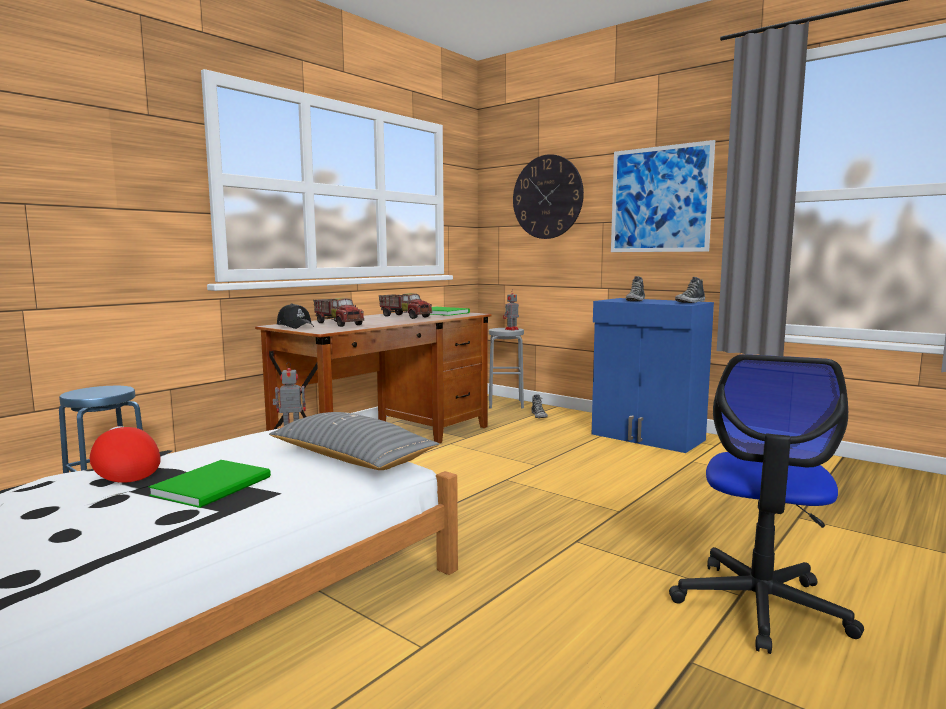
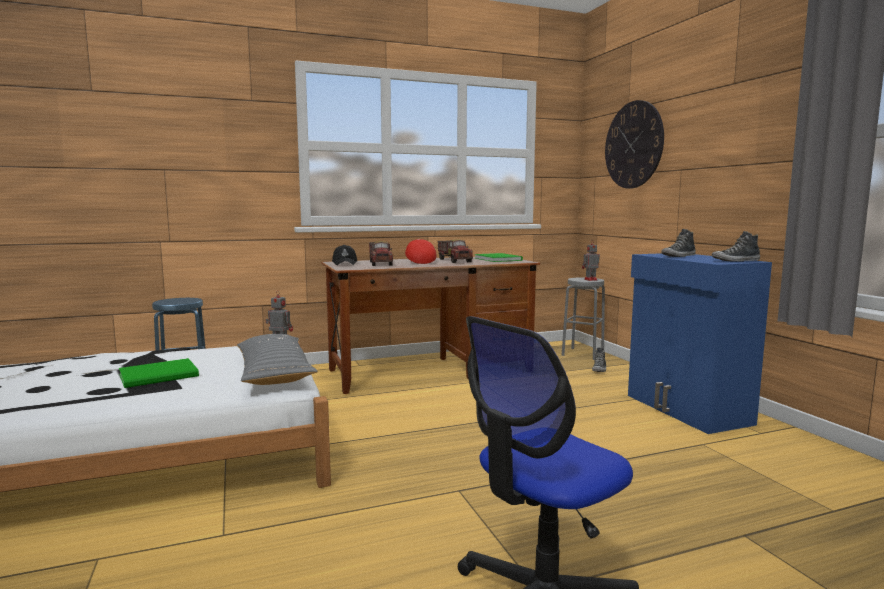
camera: 30 degrees right, 0 degrees up
(124, 472) = (137, 357): red cap -> red cap (419, 262)
(660, 199) = (735, 142): picture -> none

